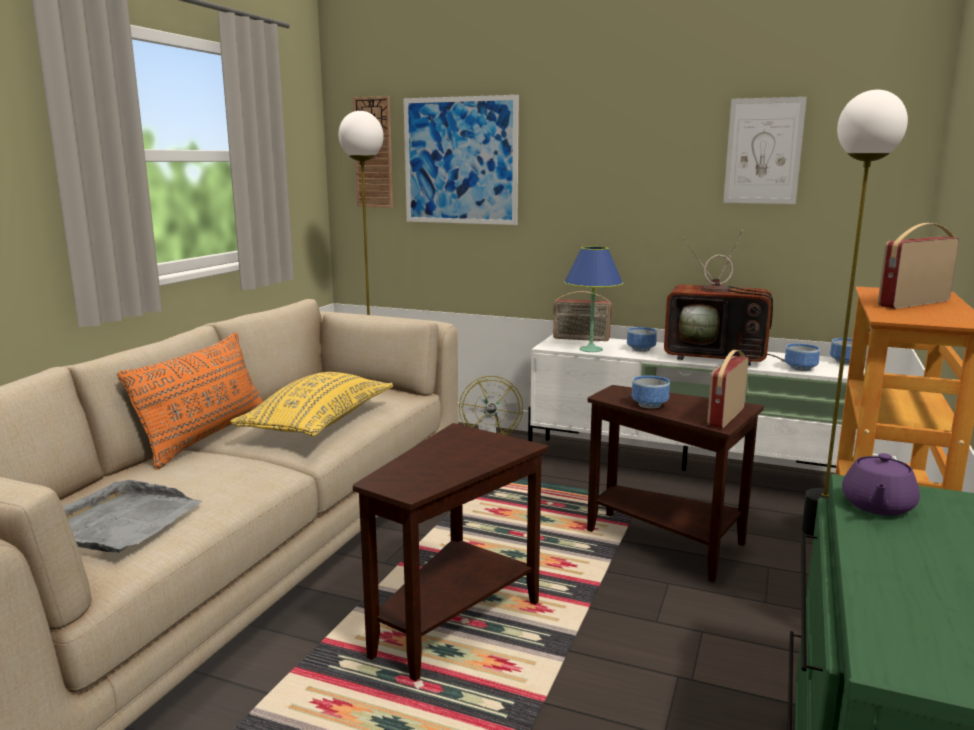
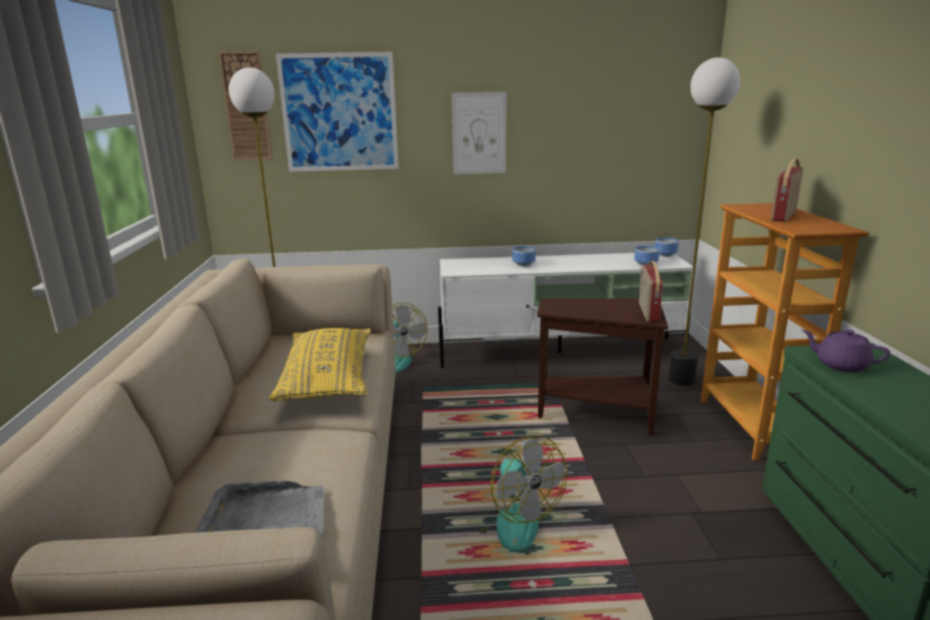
camera: 25 degrees left, 5 degrees up
(206, 437) = (231, 418): orange pillow -> none
(454, 620) = (508, 521): brown side table -> fan
(581, 339) = (468, 261): radio -> none
(591, 349) = (488, 270): blue table lamp -> none
(648, 404) = (587, 311): bowl -> none
(719, 357) = (584, 263): television -> none
(763, 151) = (598, 100): picture -> picture (479, 133)
(877, 506) = (840, 365): purple teapot -> purple teapot turned 120 degrees clockwise

